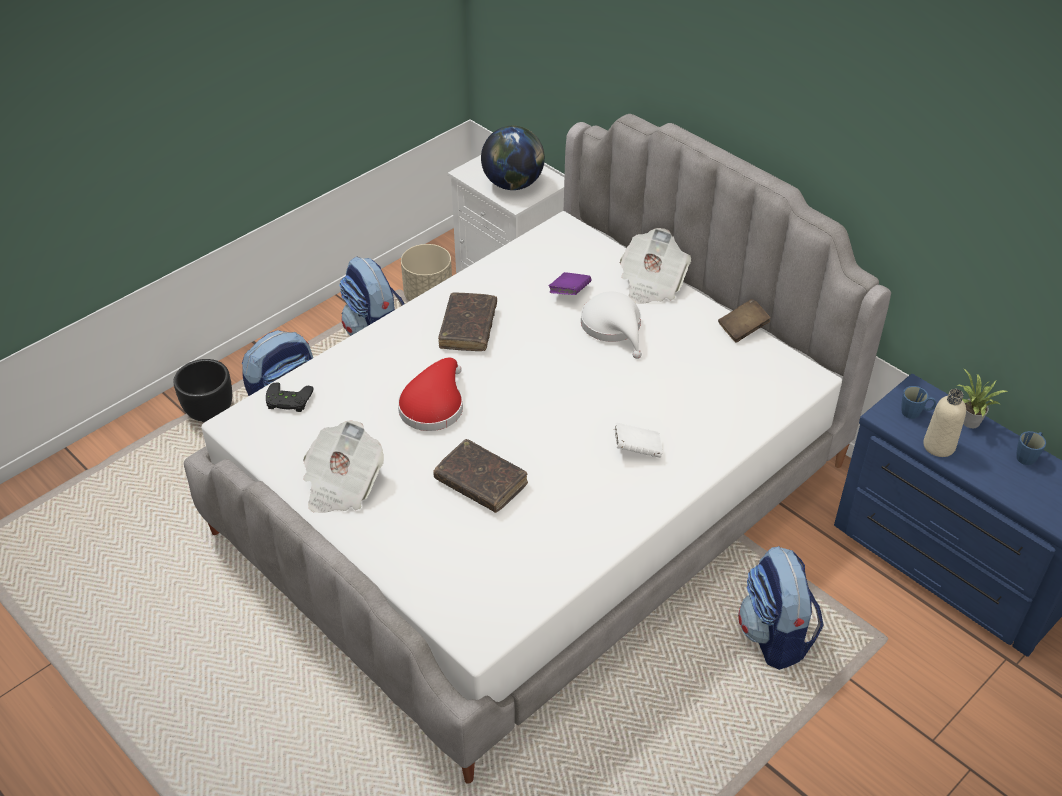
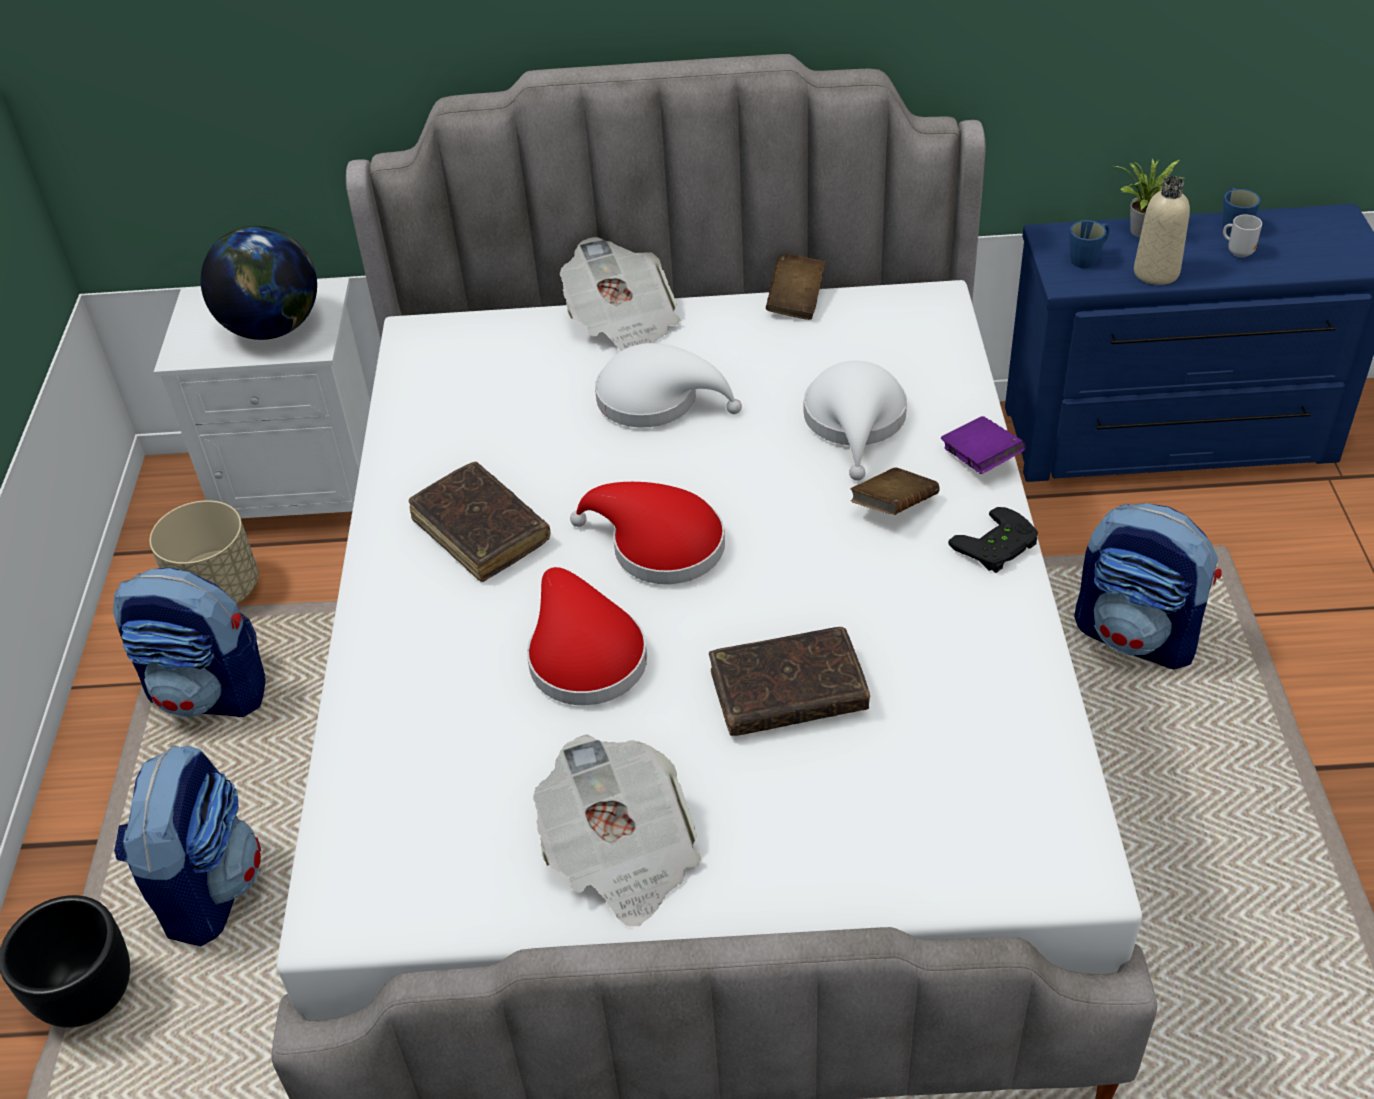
camera: 45 degrees left, 0 degrees up
(287, 401) = (370, 820): black game controller -> black game controller (998, 547)
(522, 387) = (659, 546): none -> red hat
(569, 293) = (543, 400): purple book -> purple book (980, 460)
(637, 449) = (893, 507): white book -> brown book
(680, 402) = (855, 422): none -> white hat
(1005, 470) = (1238, 252): none -> mug

